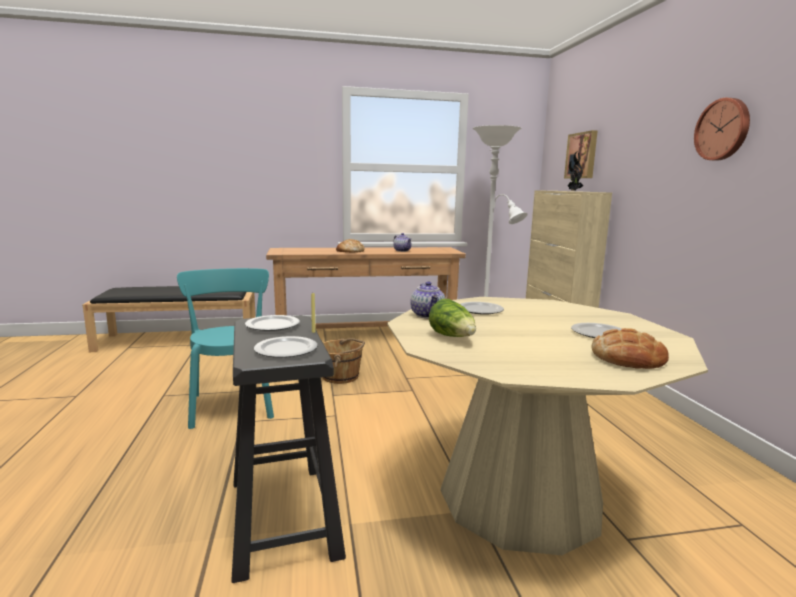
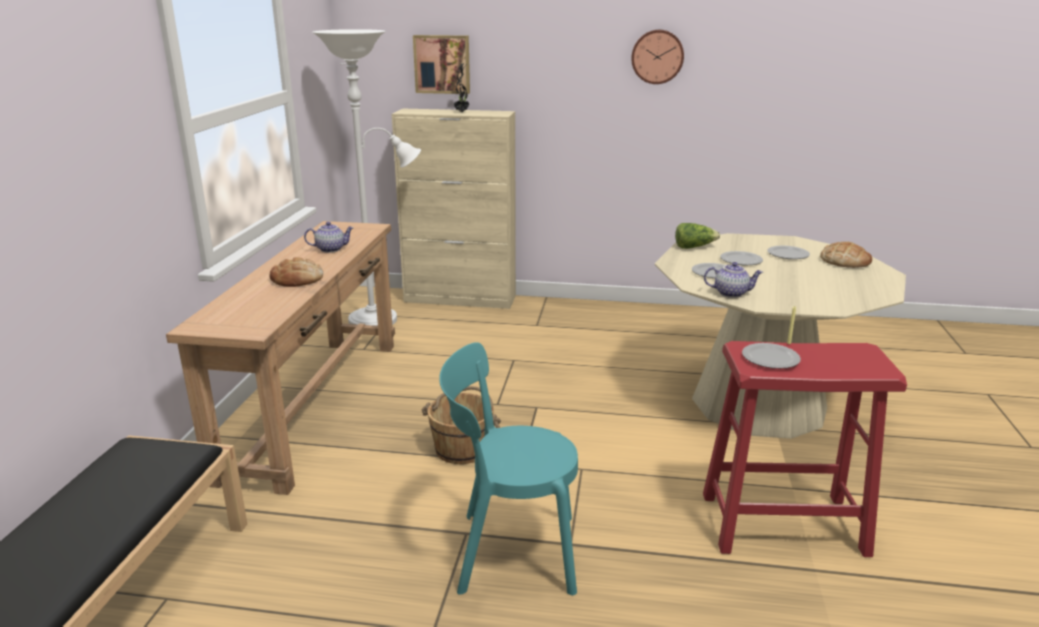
camera: 70 degrees left, 10 degrees up
(283, 516) = (781, 523): black stool -> red stool
(286, 349) = (849, 356): plate -> plate (740, 260)
(453, 337) = (803, 296): lettuce -> lettuce (694, 247)

